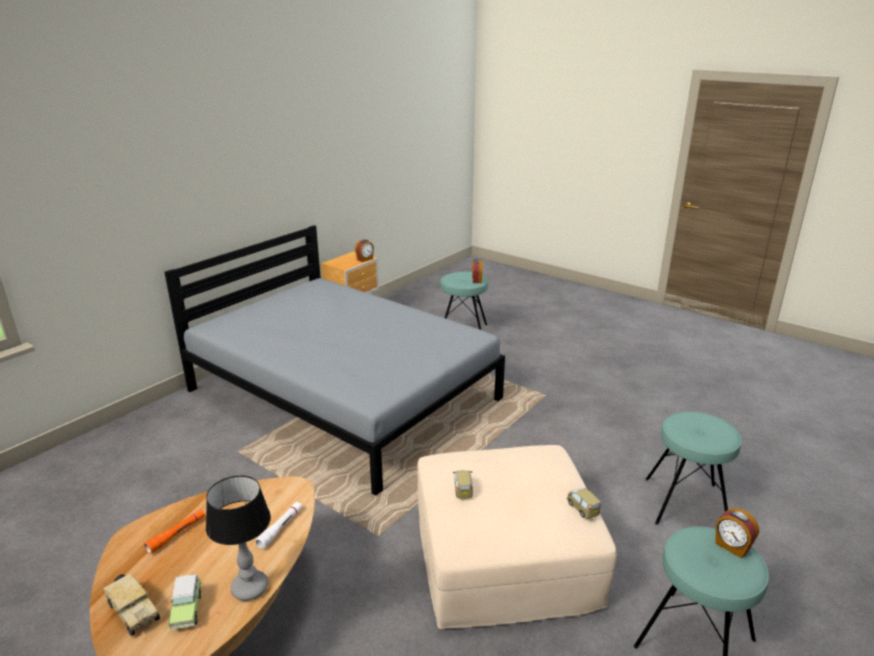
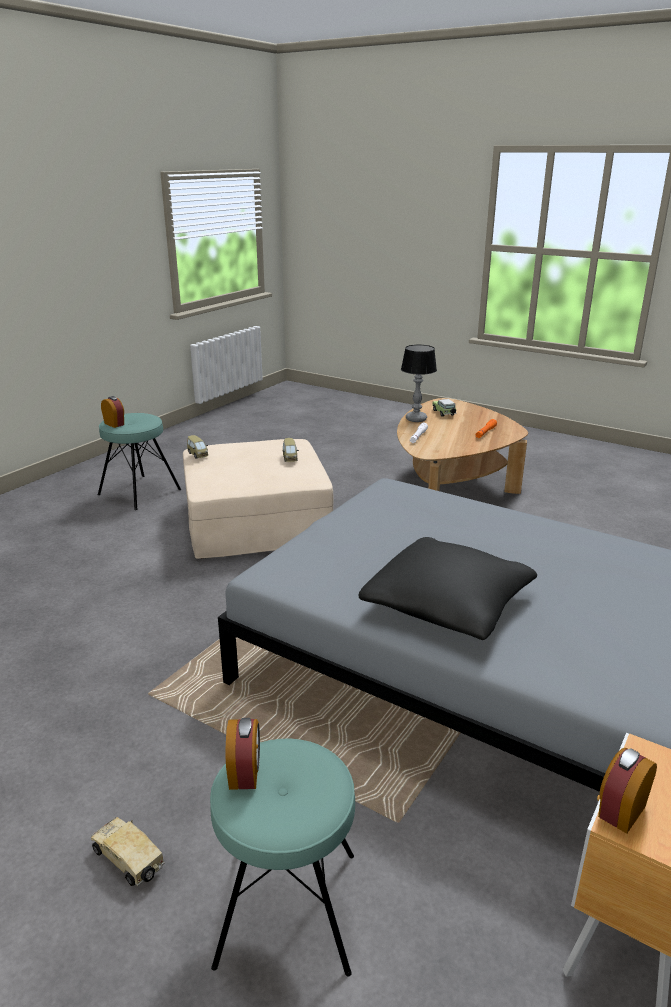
camera: 175 degrees right, 0 degrees up
(132, 610) = (473, 412): toy truck -> toy truck (130, 860)
(378, 318) = (447, 605): none -> black pillow
(685, 504) = (65, 562): turquoise stool -> none

